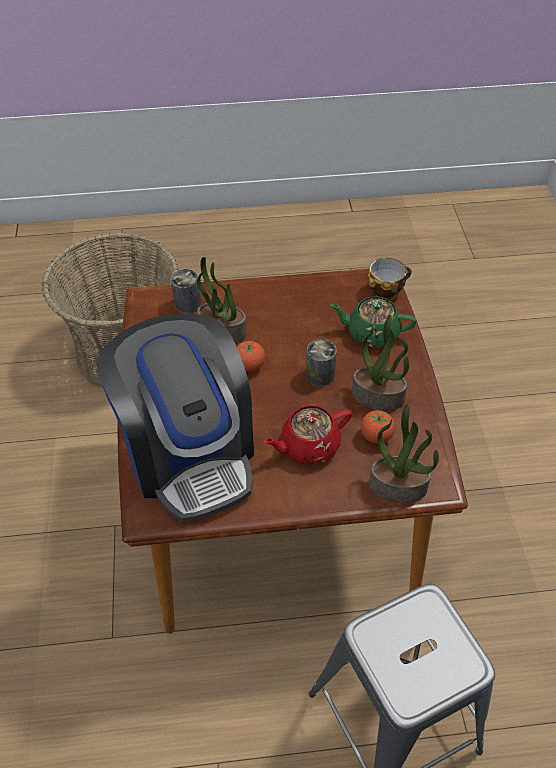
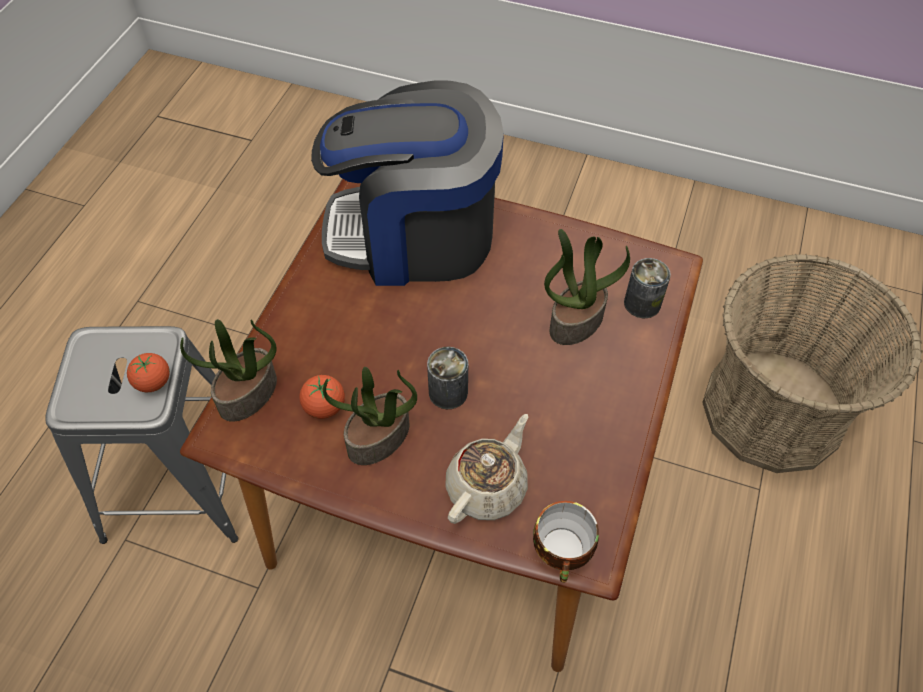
camera: 115 degrees right, 5 degrees up
(249, 365) = (504, 328): tomato -> tomato (153, 382)
(308, 445) = (355, 337): red teapot -> none
(372, 333) = (487, 487): green teapot -> beige teapot

